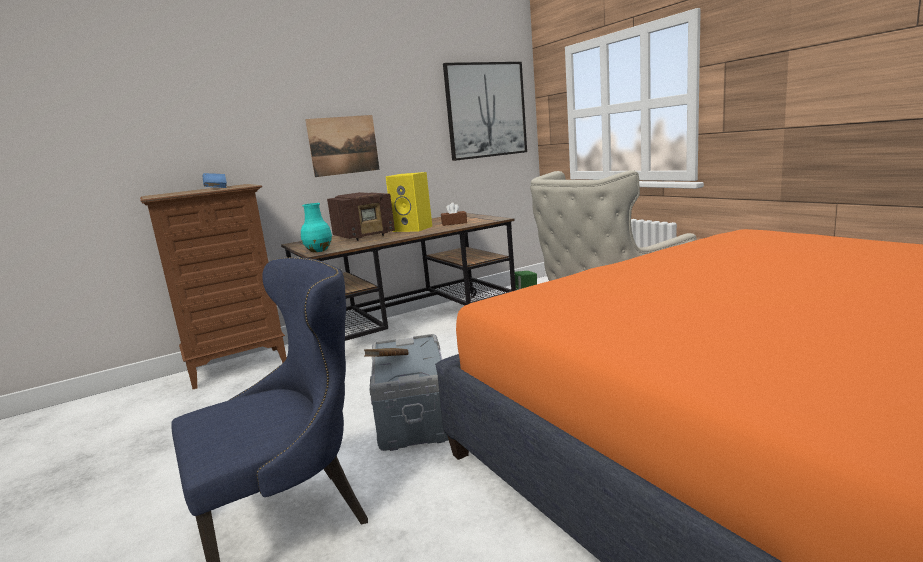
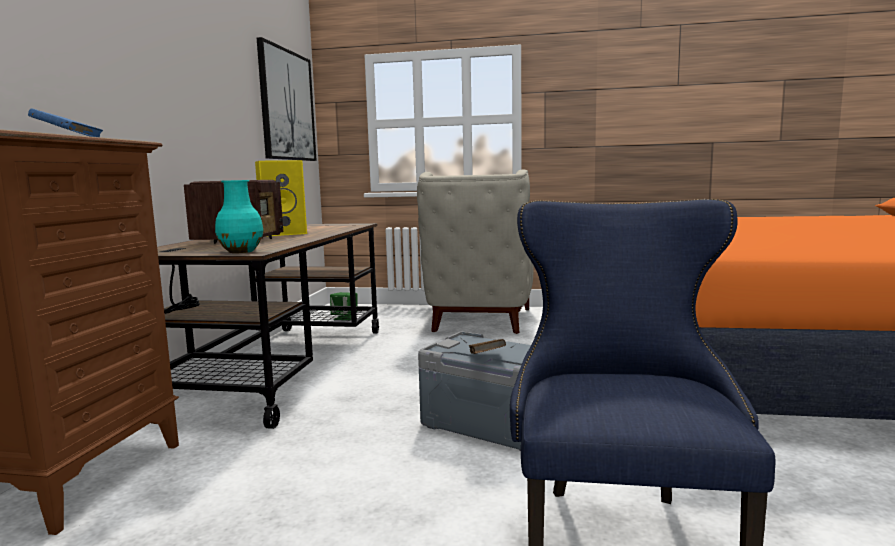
camera: 50 degrees left, 5 degrees down
(343, 145) = (174, 112): picture -> none
(454, 223) = (320, 228): brown tissue box -> none

